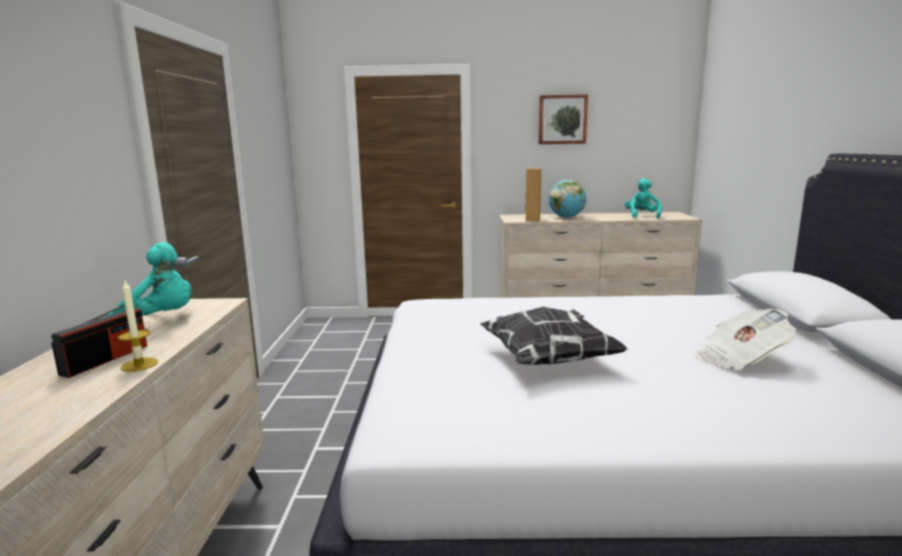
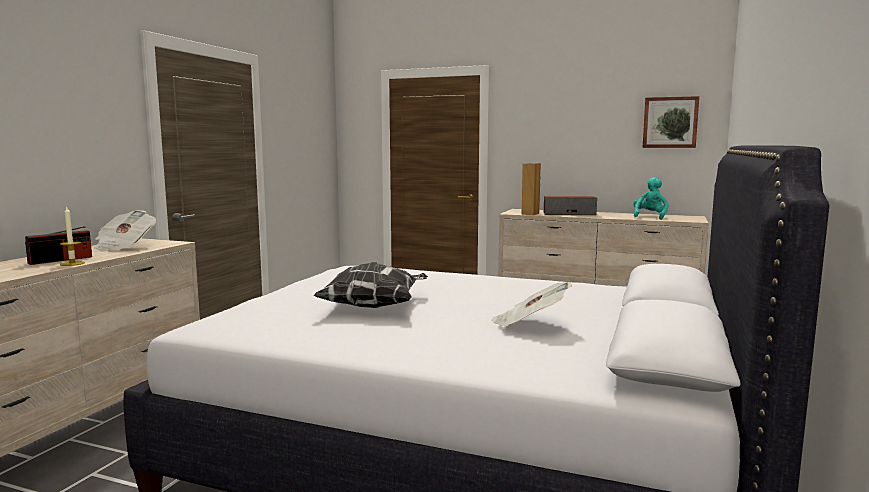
camera: 20 degrees right, 5 degrees down
(161, 319) = (124, 247): turquoise plush toy -> newspaper
(562, 119) = (577, 117): picture -> picture (670, 122)
(566, 217) = (569, 214): globe -> speaker

